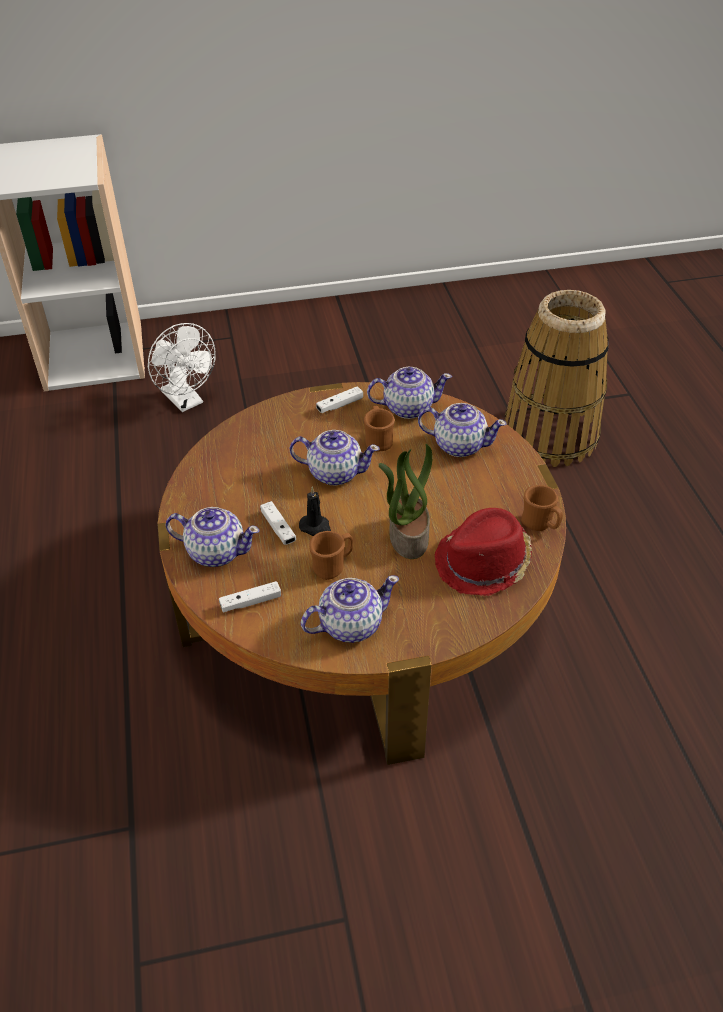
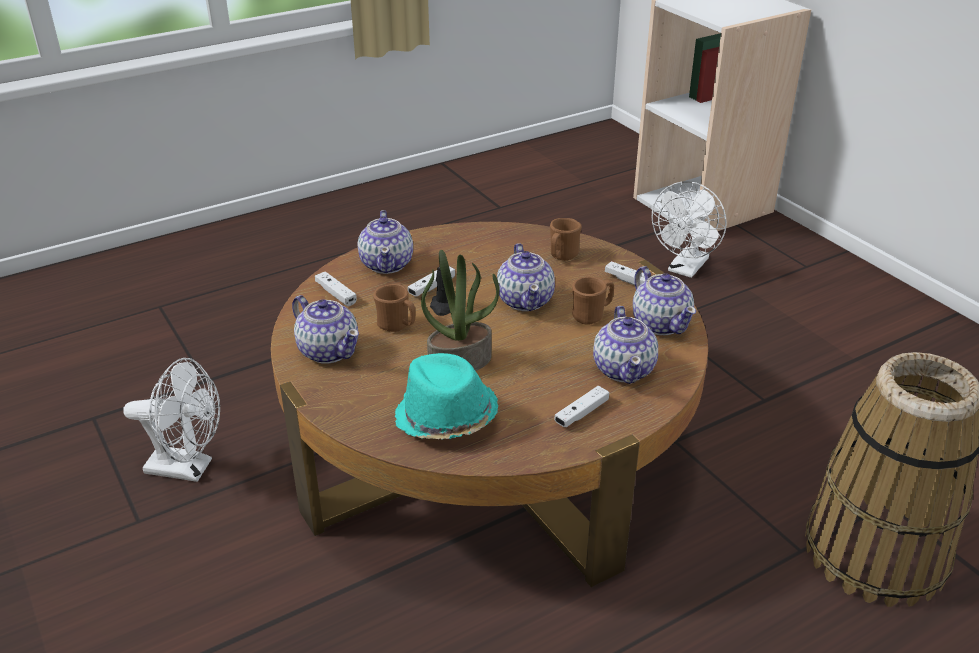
camera: 70 degrees right, 10 degrees down
(281, 860) = (188, 468): none -> white fan
(483, 563) = (445, 418): red hat -> turquoise hat
(505, 483) = (581, 413): none -> white game controller
(540, 524) = (528, 450): brown mug -> brown mug (561, 256)

